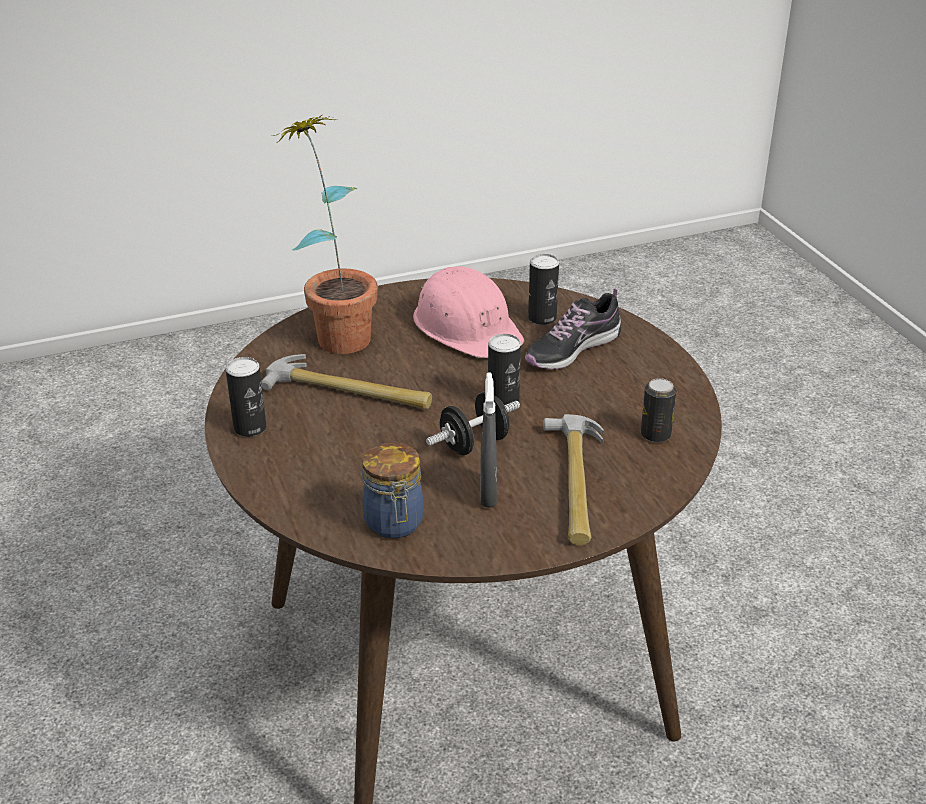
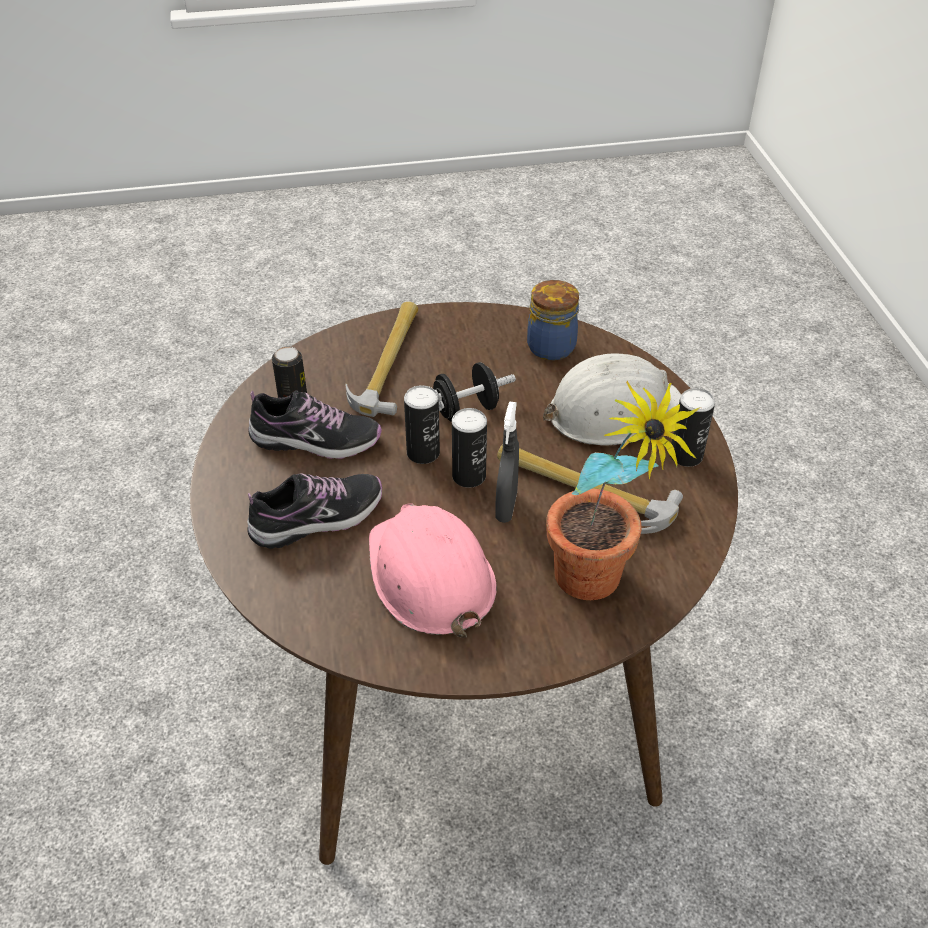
camera: 170 degrees left, 10 degrees up
(319, 458) = (614, 412): none -> white hard hat
(488, 493) = (467, 361): grey spray bottle -> grey spray bottle (506, 506)
(542, 318) = (329, 579): can -> can (469, 476)
(609, 402) = (315, 440): none -> shoe

